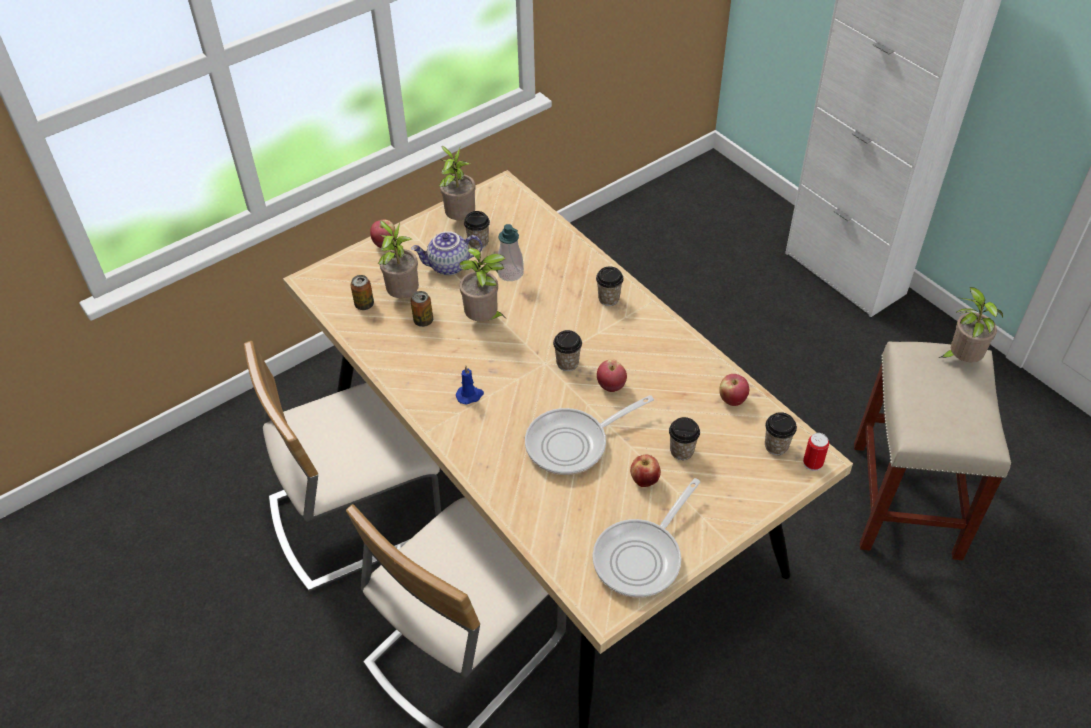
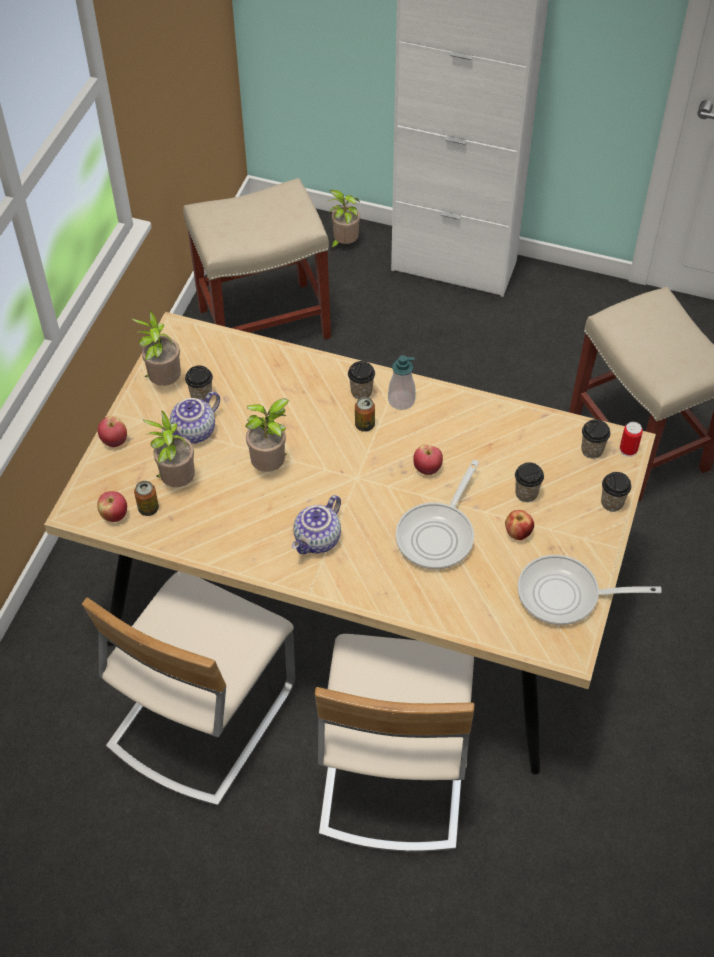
camera: 35 degrees left, 5 degrees up
(423, 321) = (217, 495): can -> can (364, 425)
(470, 395) = (318, 540): blue candle -> teapot
(510, 273) = (256, 411): soap dispenser -> soap dispenser (401, 400)
(567, 363) = (375, 468): cup -> cup (612, 503)
(642, 557) = (565, 595): frying pan -> frying pan turned 90 degrees clockwise
(644, 247) = (262, 323): none -> beige stool
(732, 399) = (530, 429): apple -> apple (114, 515)
(960, 359) = (654, 305): potted plant -> potted plant (344, 243)

